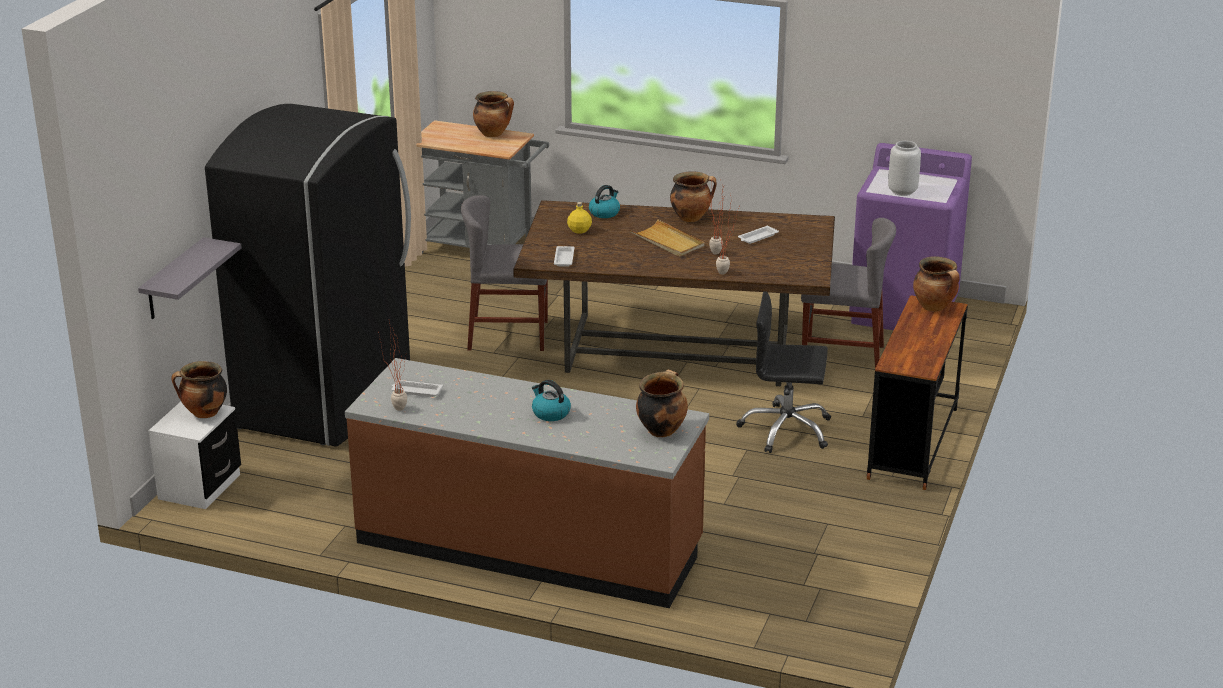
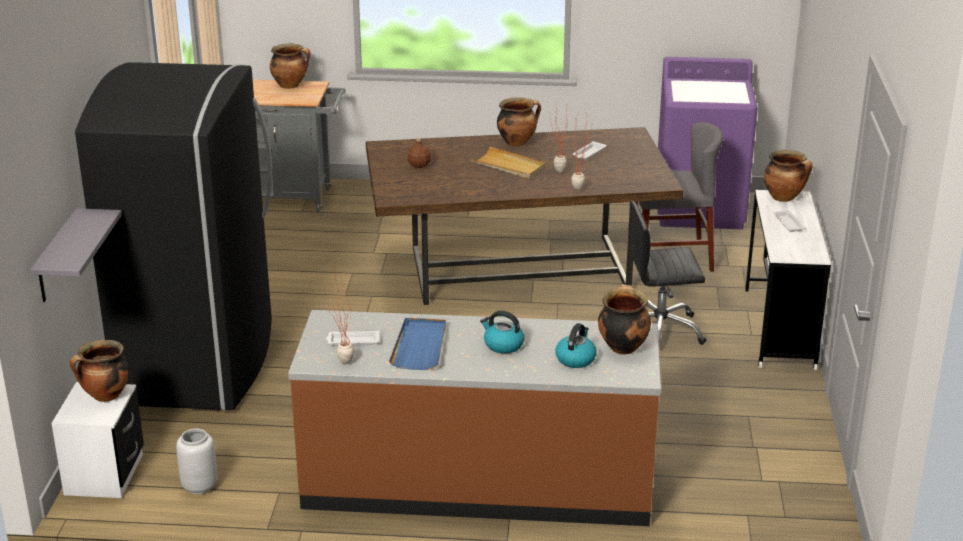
camera: 15 degrees left, 0 degrees up
(474, 404) = (420, 346): none -> blue tray
(508, 335) = (351, 276): grey chair -> none
(564, 258) = (420, 192): white tray -> white tray (788, 223)
(579, 230) = (419, 165): yellow bottle -> brown bottle
(604, 213) = (433, 146): kettle -> kettle (575, 359)
(902, 191) = (705, 97): grey vase -> grey vase (200, 486)
(913, 443) = (779, 328): brown desk -> white desk

